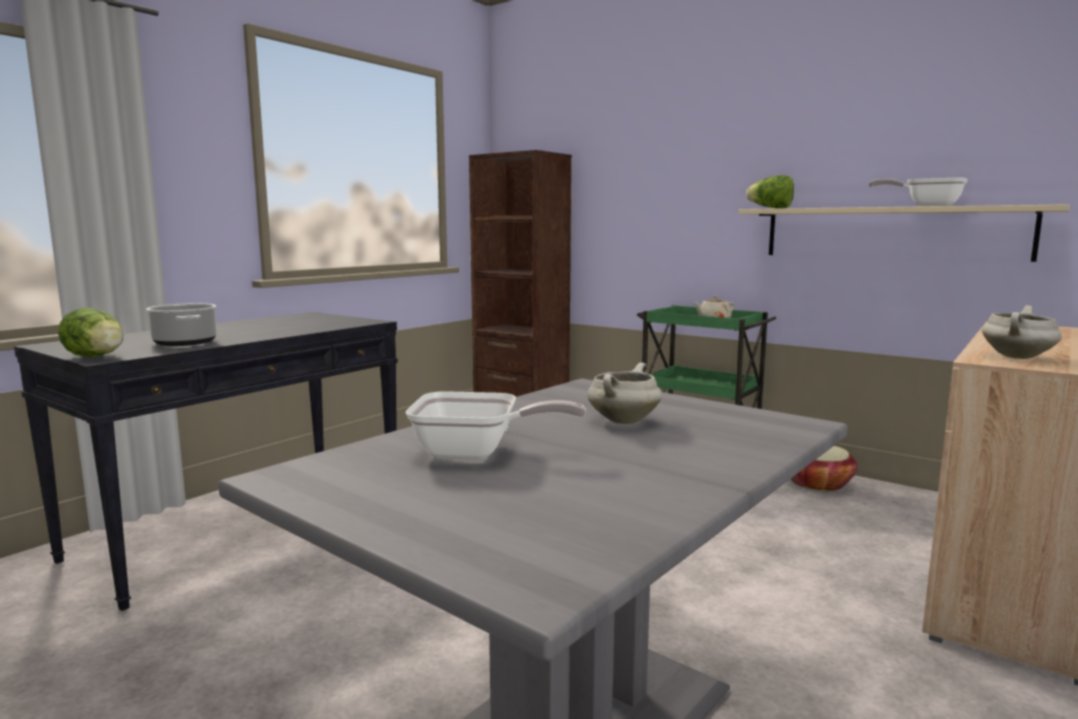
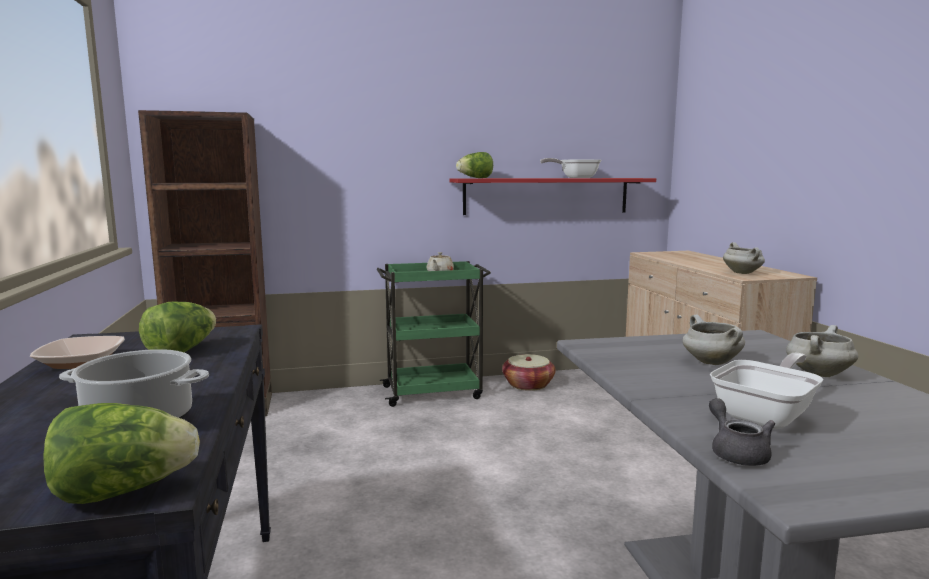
camera: 50 degrees left, 0 degrees up
(265, 321) = (81, 362): none -> bowl
(311, 324) = (182, 351): none -> lettuce
(356, 453) = (736, 452): none -> grey teapot
(684, 458) = (818, 374): none -> white cooking pot
(891, 233) = (546, 196): beige shelf -> red shelf

